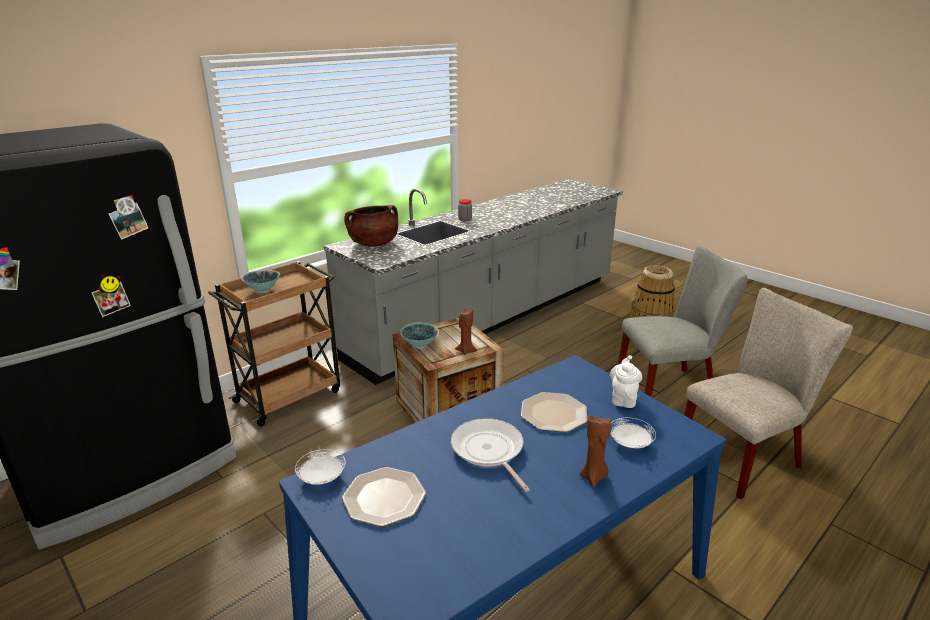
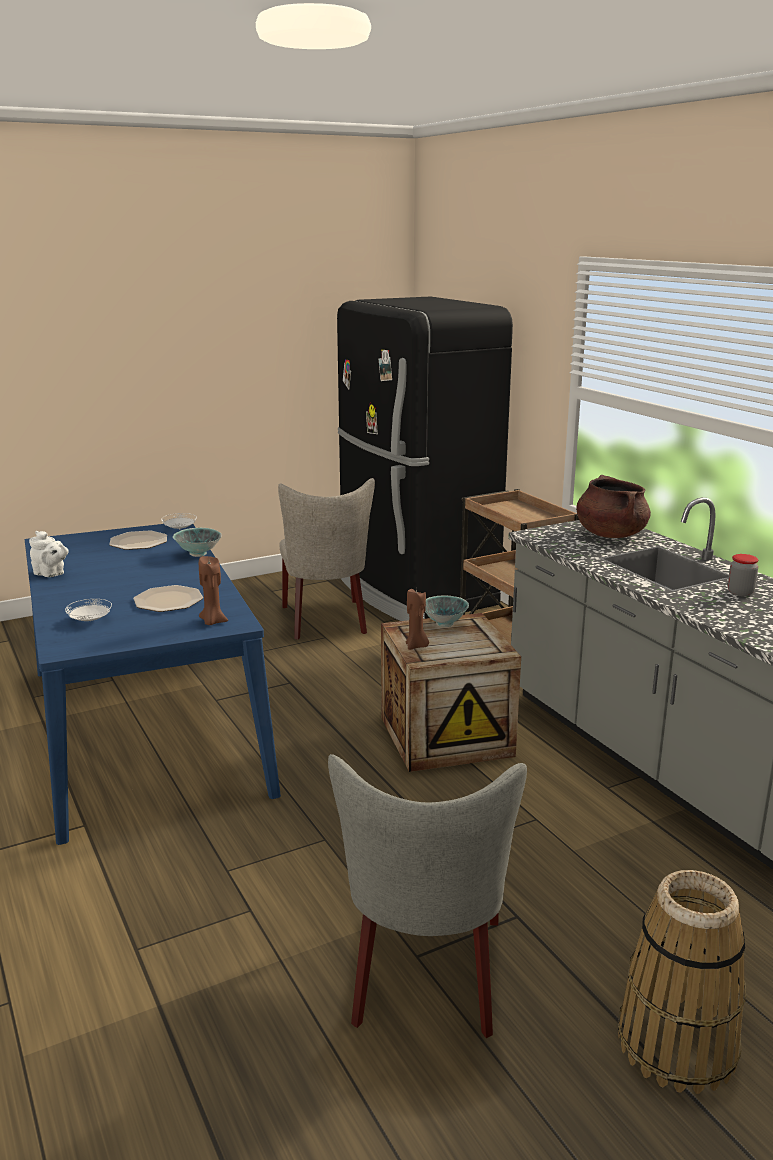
camera: 105 degrees right, 5 degrees down
(263, 291) = (512, 511): bowl -> bowl (198, 554)
(489, 451) = (148, 572): frying pan -> none
(594, 477) = (72, 599): brown candle -> brown candle (212, 622)
(623, 398) = (155, 633): white teapot -> white teapot (51, 574)
(744, 456) = (193, 983): beige chair -> beige chair (326, 622)

